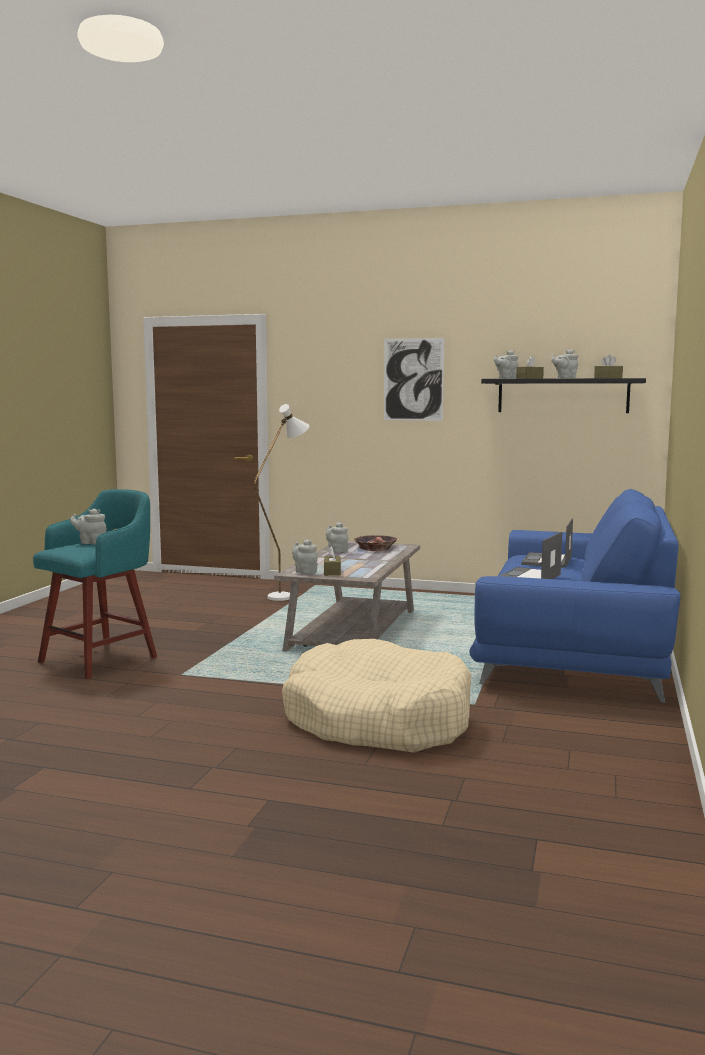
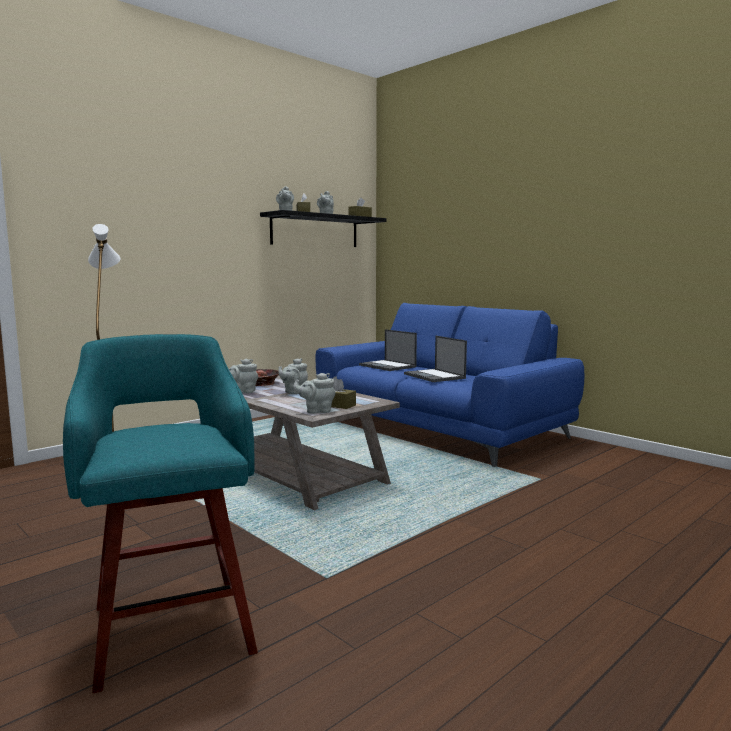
camera: 60 degrees left, 0 degrees up
(91, 542) = (140, 432): grey teapot -> grey teapot (294, 392)
(377, 719) = (556, 516): beige dog bed -> none
(413, 379) = (194, 207): picture -> none

